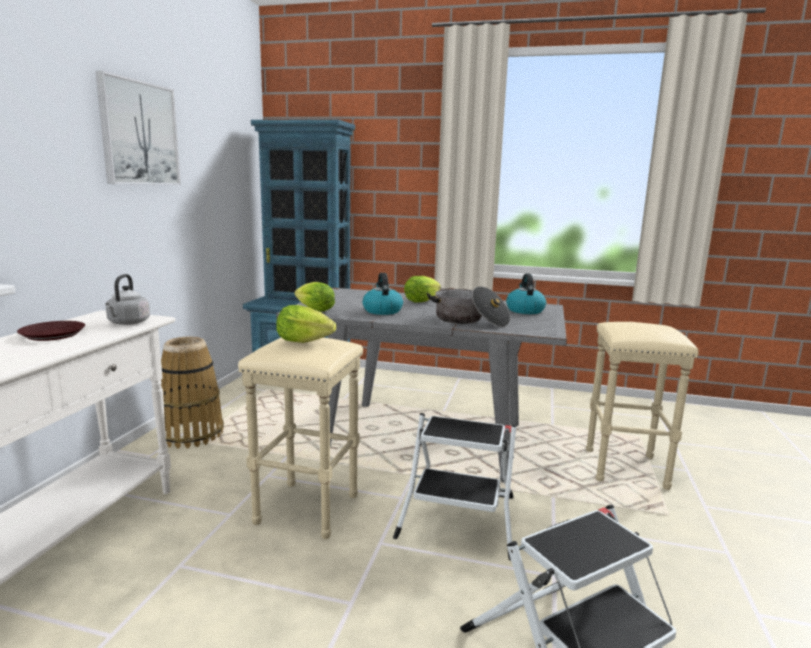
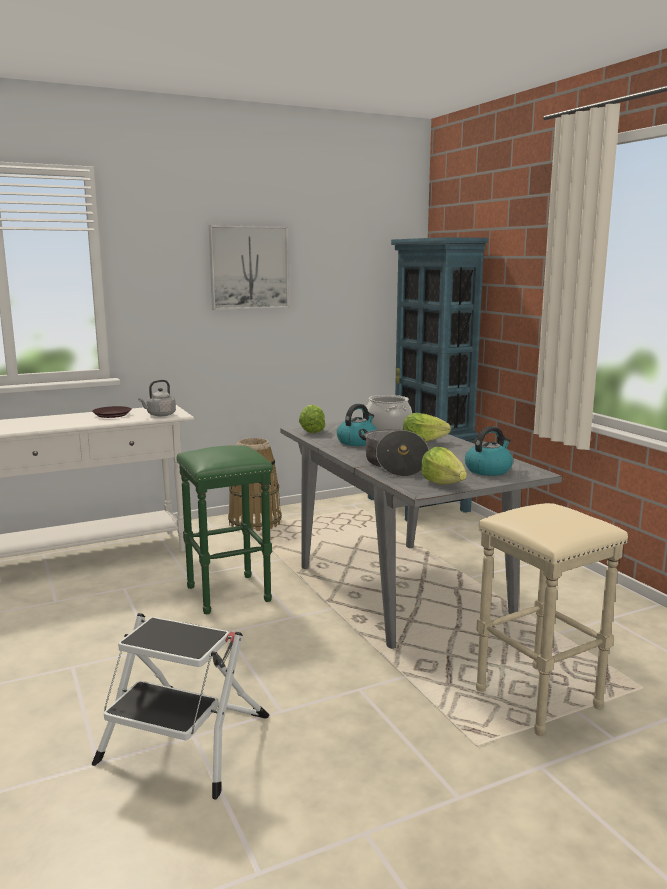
camera: 50 degrees right, 0 degrees up
(303, 341) = (223, 449): lettuce -> lettuce (443, 483)
(304, 509) = (226, 593): beige stool -> green stool
(359, 296) = (387, 427): none -> cooking pot
(459, 518) = (301, 647): step ladder -> none

